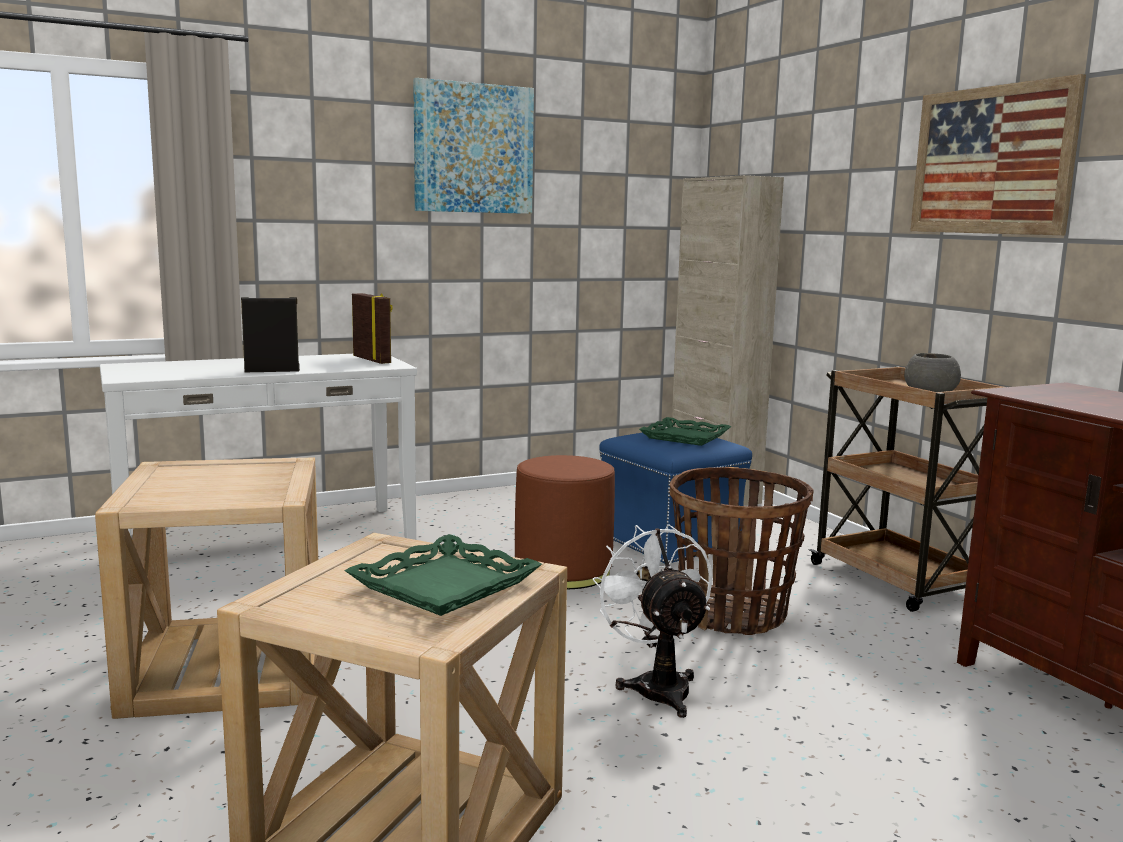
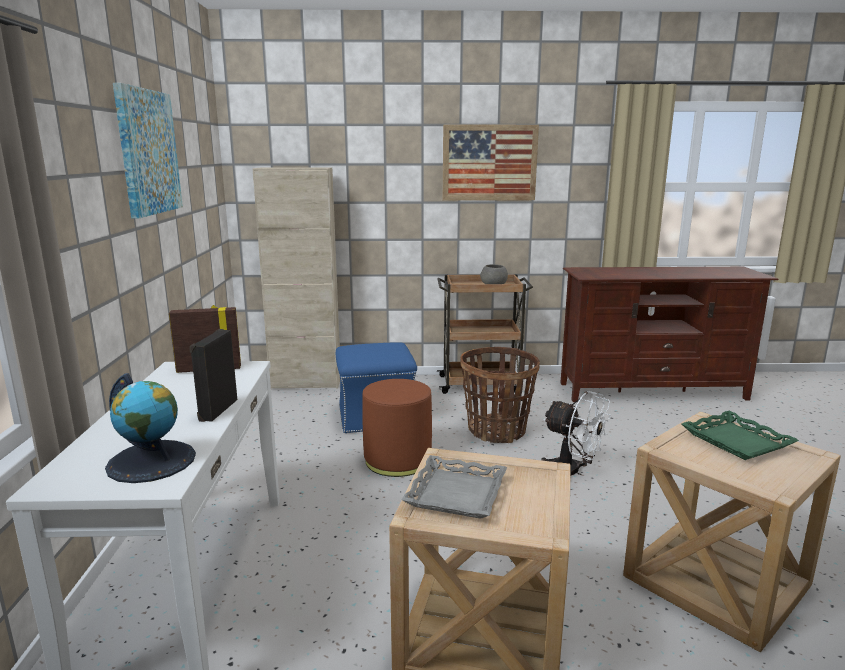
camera: 65 degrees left, 5 degrees up
(162, 372) = (152, 461): none -> globe
(206, 473) = (457, 494): none -> grey tray
(657, 686) = (572, 472): white fan -> white fan turned 150 degrees counterclockwise
(685, 437) = (375, 348): green tray -> none

